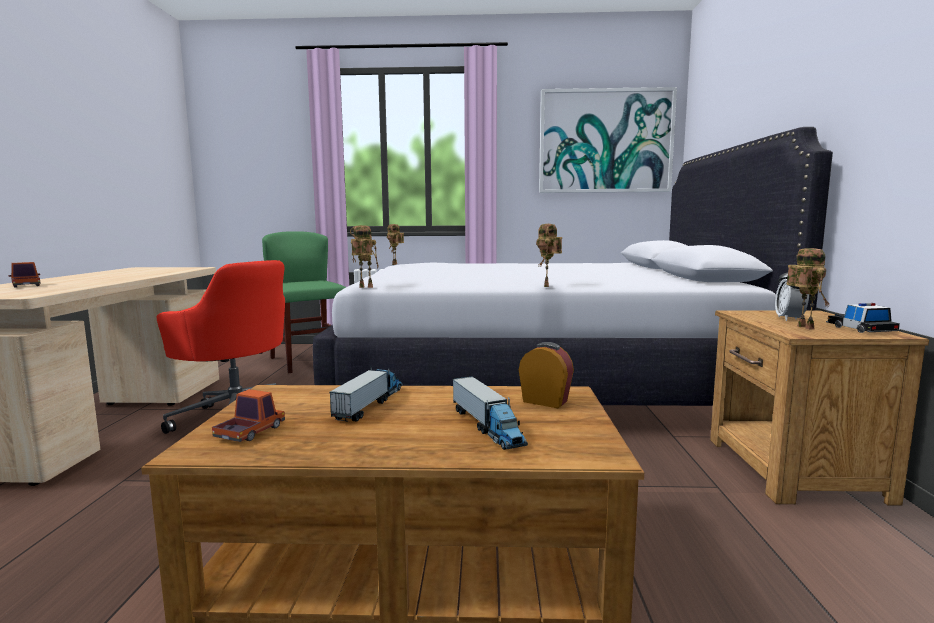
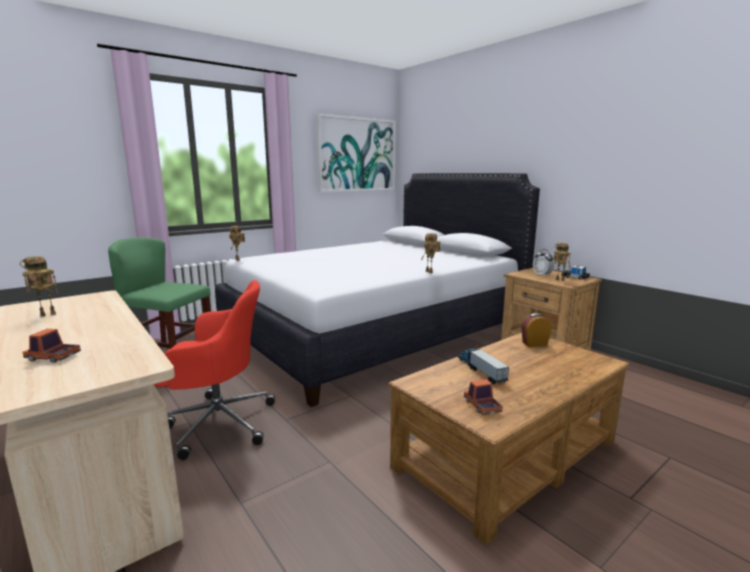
camera: 40 degrees left, 5 degrees up
(364, 287) = (333, 292): toy robot -> toy robot (46, 315)
(487, 426) = (550, 364): toy truck -> none

